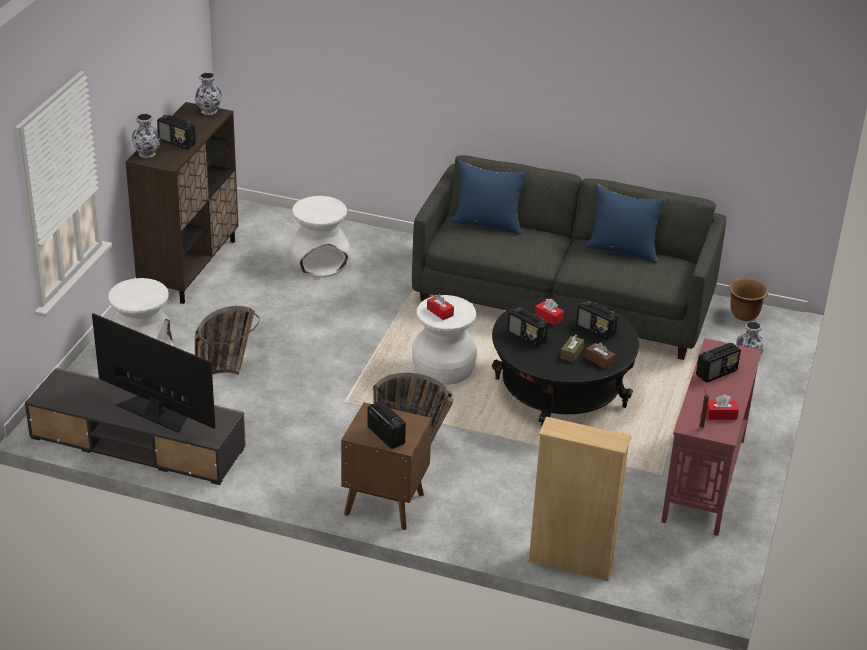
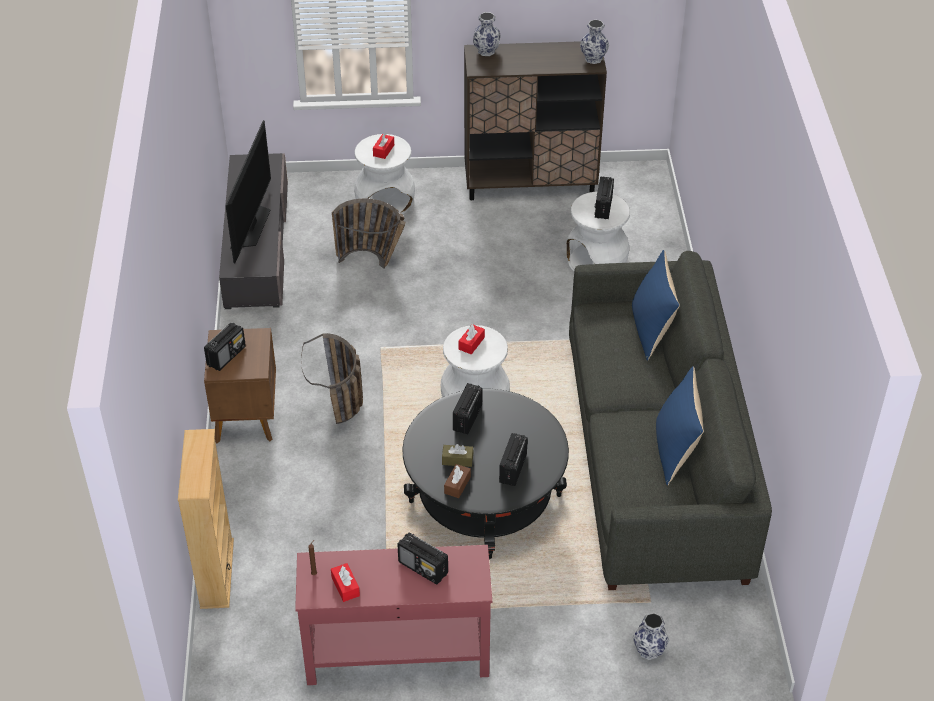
camera: 70 degrees right, 10 degrees up
(177, 142) = (519, 60): radio -> radio (603, 207)
(548, 317) = (513, 426): red tissue box -> red tissue box (383, 150)
(744, 315) = (740, 630): brown planter -> none

